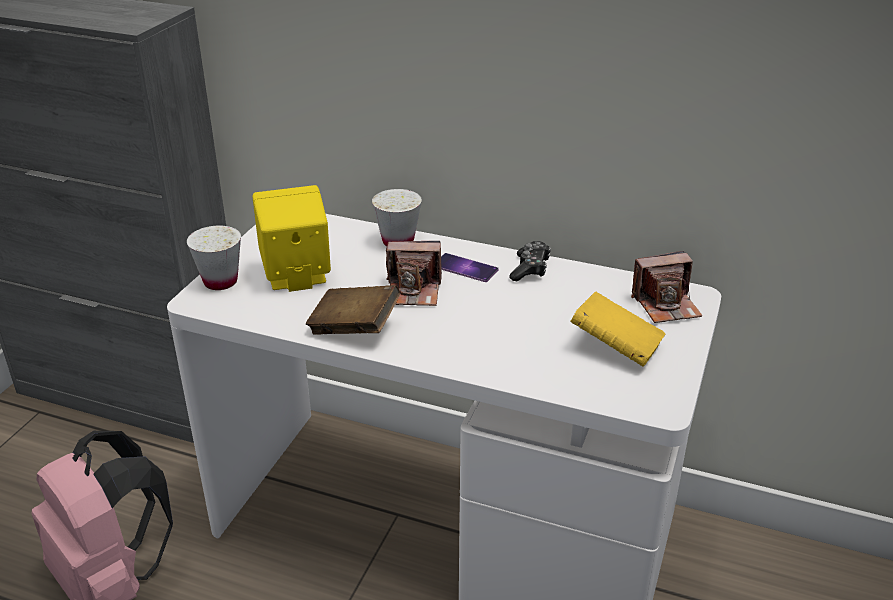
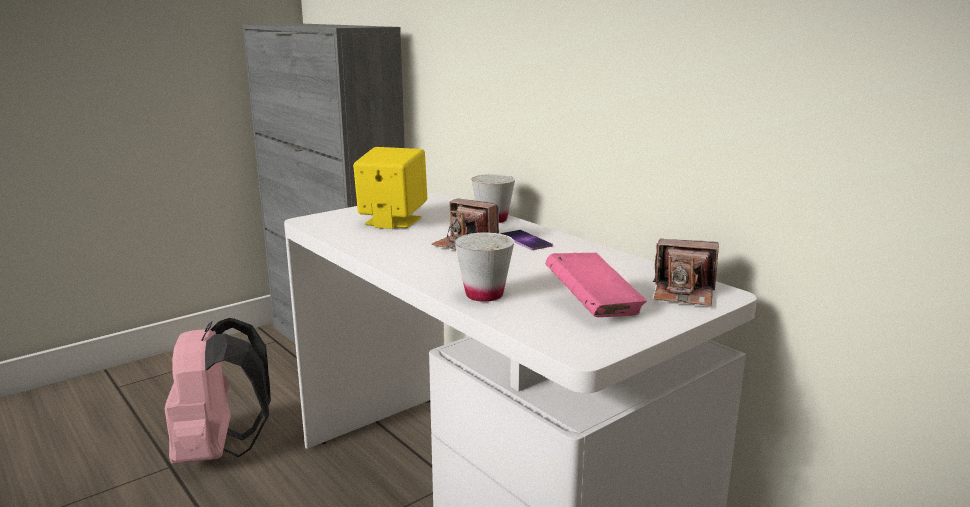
camera: 30 degrees right, 15 degrees down
(220, 282) = (337, 215): white cup -> white cup (484, 295)
(354, 328) = (389, 252): brown book -> none
(530, 269) = (581, 250): game controller -> none
(615, 347) = (593, 306): yellow book -> pink book

